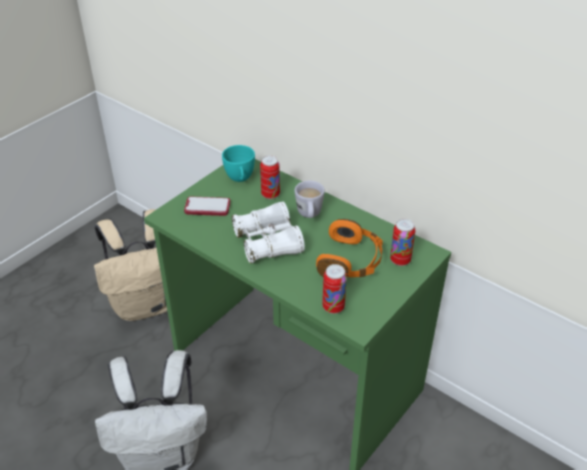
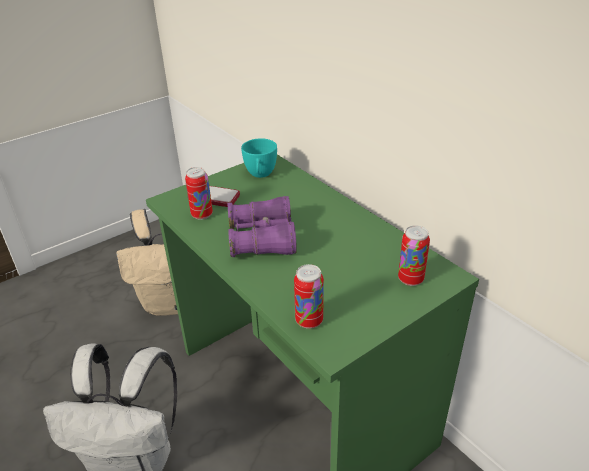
camera: 15 degrees right, 5 degrees down
(268, 242) = (262, 239): white binoculars -> purple binoculars
(270, 194) = (285, 193): can -> can (202, 215)
(309, 215) = (320, 218): white mug -> none
(351, 261) = (349, 272): orange headphones -> none

